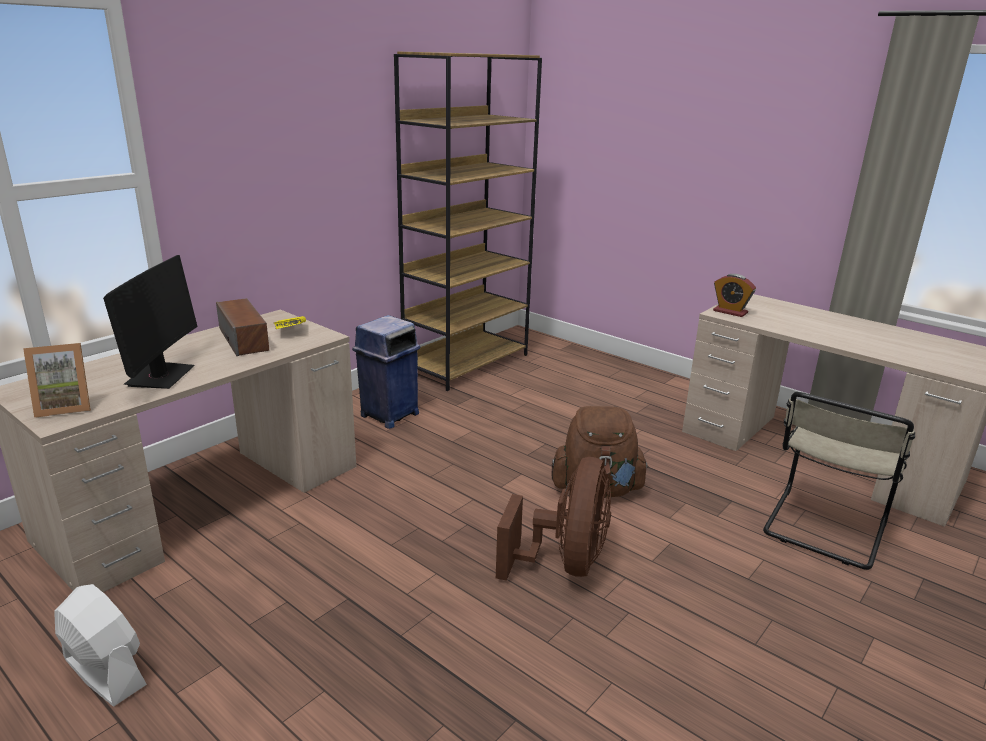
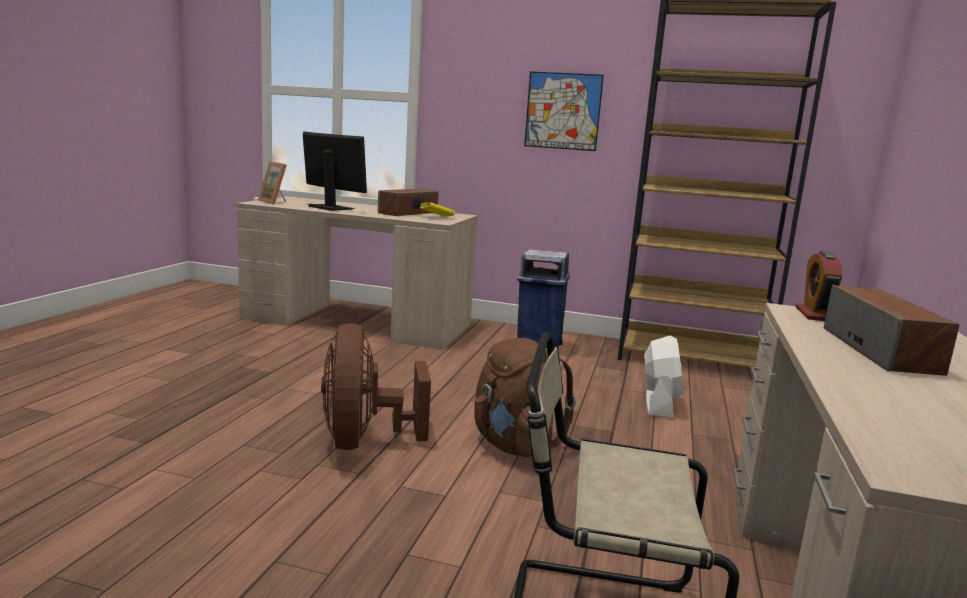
camera: 65 degrees right, 10 degrees down
(105, 671) = (182, 333): white fan -> white fan (659, 404)
(161, 376) = (330, 208): monitor -> monitor turned 120 degrees counterclockwise
(322, 166) = (563, 111): none -> picture
(564, 563) = (364, 441): brown fan -> brown fan turned 90 degrees clockwise
(803, 323) = (880, 350): none -> speaker

